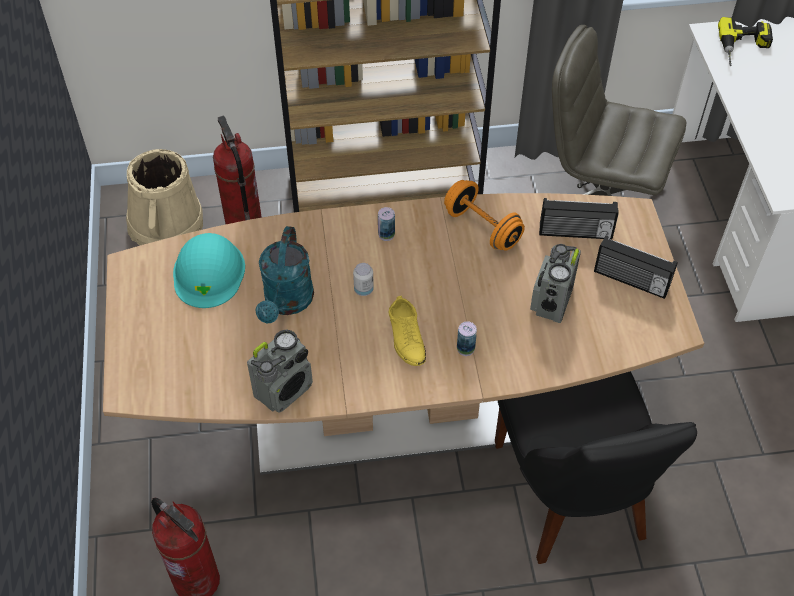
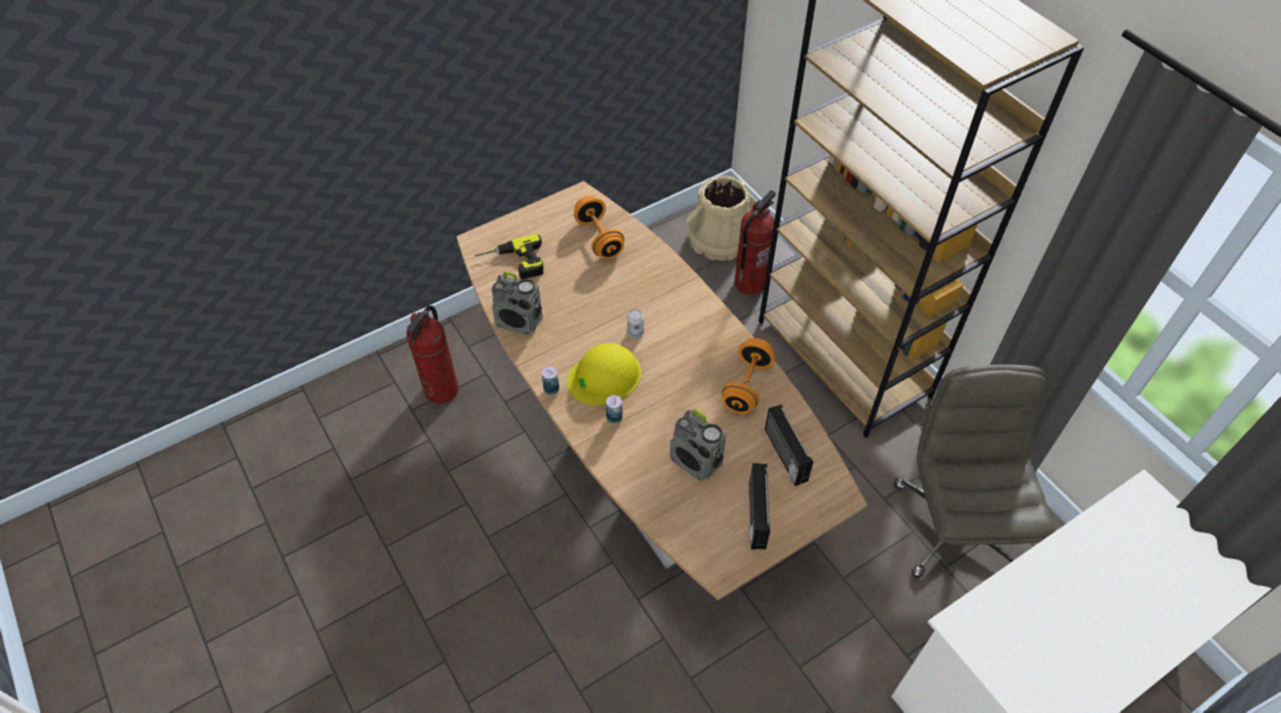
camera: 65 degrees right, 0 degrees up
(209, 272) = (599, 238): turquoise hard hat -> orange dumbbell
(287, 303) = (597, 292): turquoise watering can -> none
(386, 235) = (698, 326): can -> can (551, 390)
(406, 337) = (605, 376): yellow shoe -> yellow hard hat
(551, 302) = (696, 462): radio -> radio turned 135 degrees counterclockwise
(572, 497) = (622, 610): black chair -> none
(744, 49) = (1149, 531): power drill -> power drill (513, 264)

